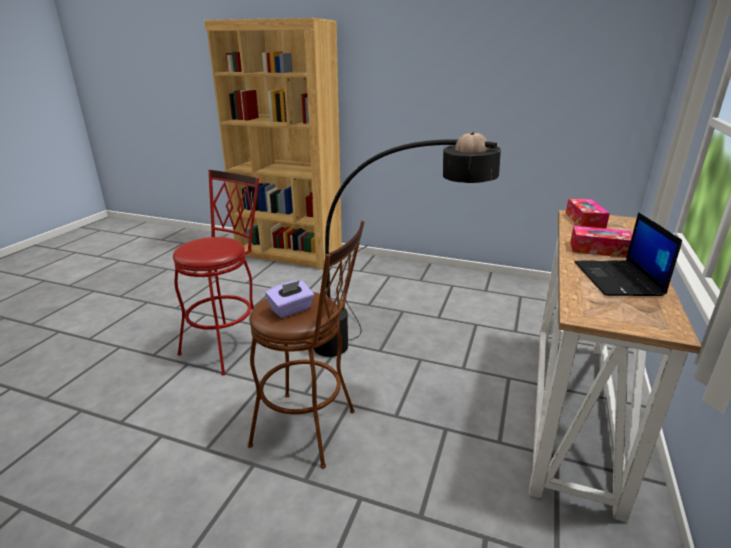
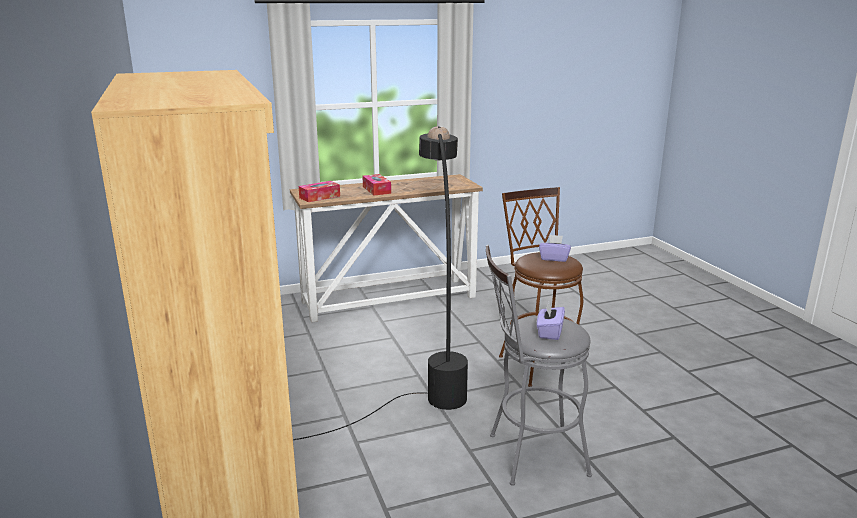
camera: 130 degrees left, 5 degrees down
(203, 243) = (549, 332): none -> purple tissue box
(230, 344) = (529, 455): red stool -> grey stool
(618, 279) = (415, 184): laptop -> none

